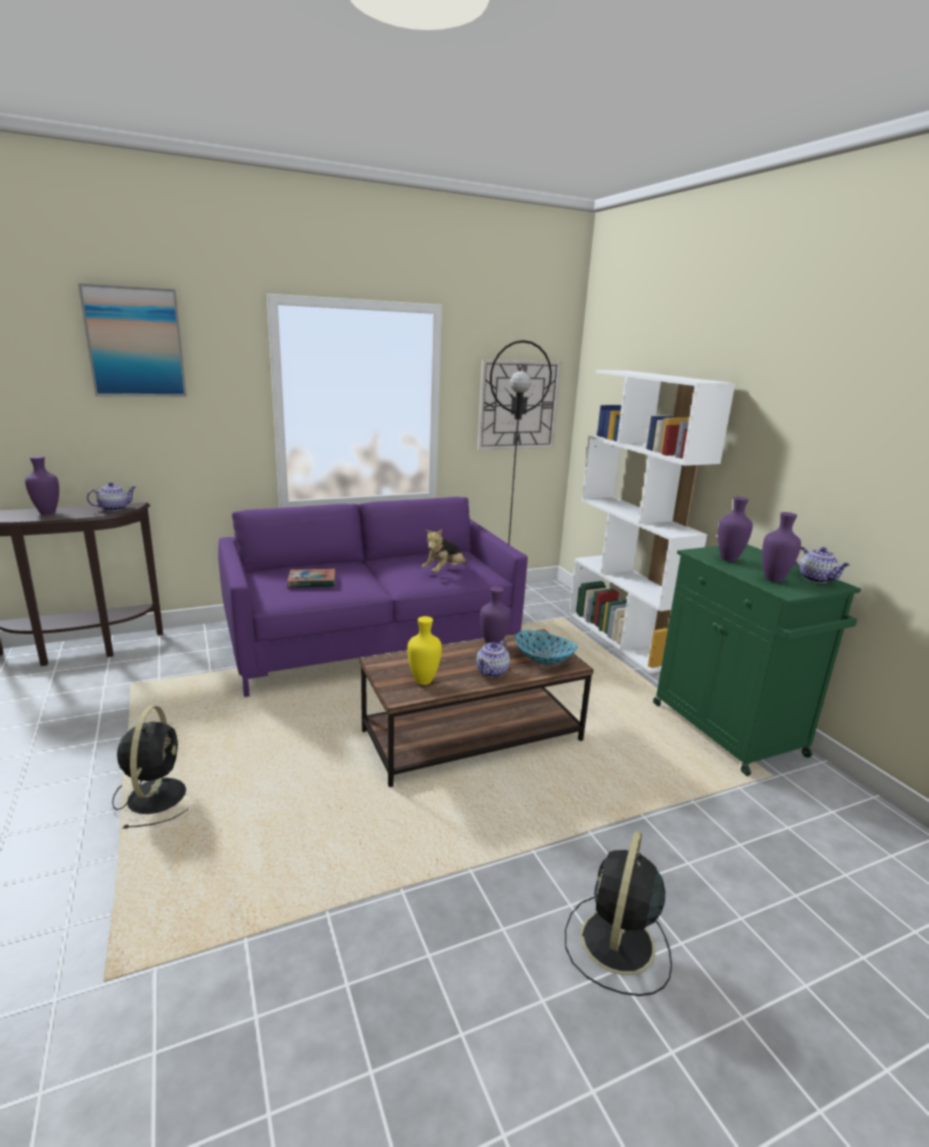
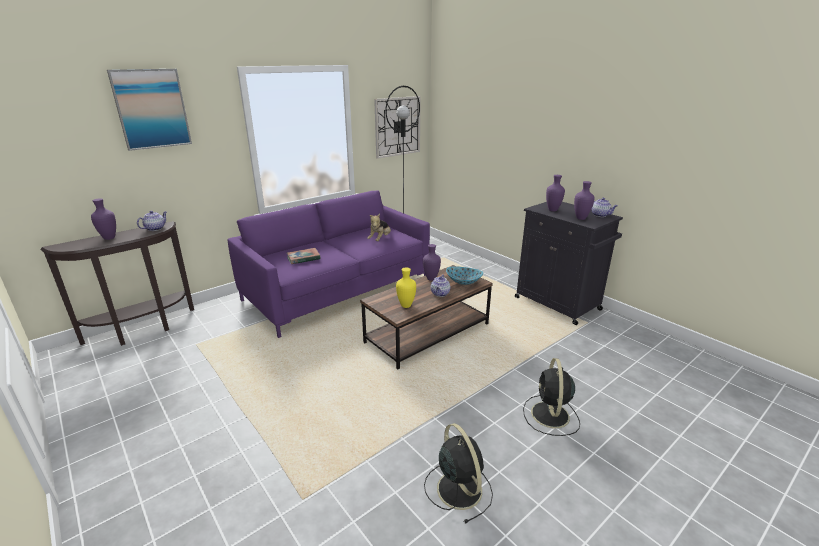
camera: 15 degrees left, 5 degrees up
(158, 794) = (263, 403): black fan -> black fan (458, 488)
(622, 638) = (481, 264): white bookcase -> none
(729, 731) = (558, 304): green cabinet -> black cabinet

